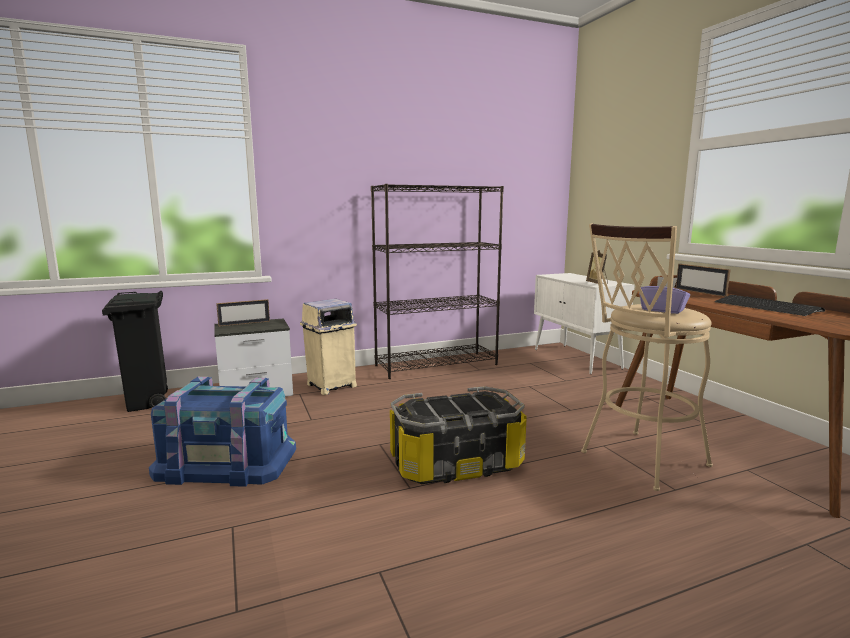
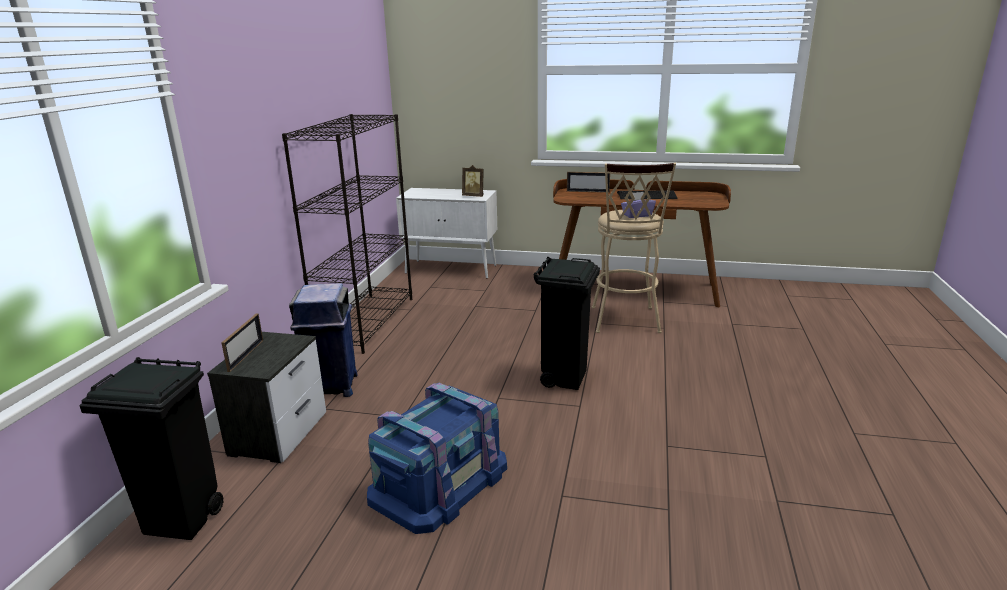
camera: 55 degrees left, 10 degrees up
(330, 386) = (331, 386): beige trash can -> blue trash can
(456, 463) = (565, 378): storage box -> black trash can

